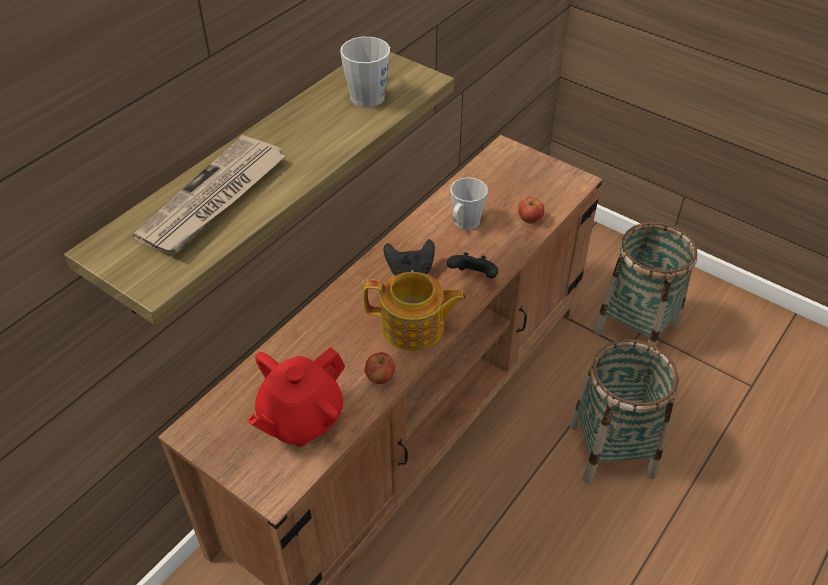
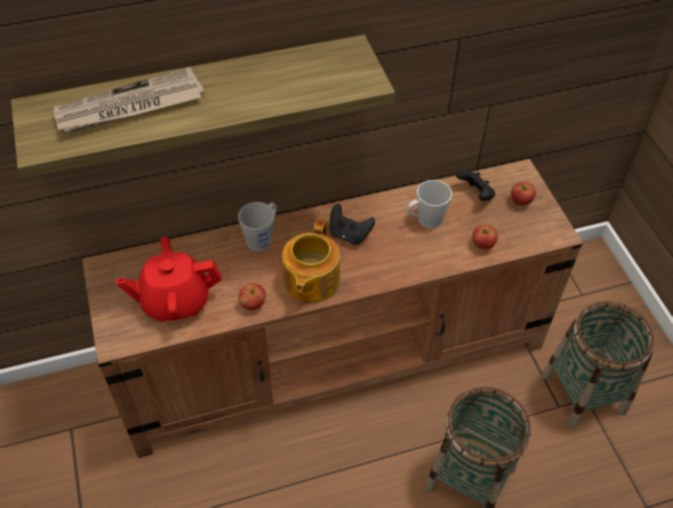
camera: 35 degrees right, 5 degrees up
(367, 93) = (315, 74): grey mug -> grey mug (262, 237)
(414, 328) = (310, 281): teapot -> teapot turned 60 degrees clockwise
(473, 277) = (391, 267): black game controller -> black game controller (475, 194)
(526, 170) = (521, 201): none -> apple

